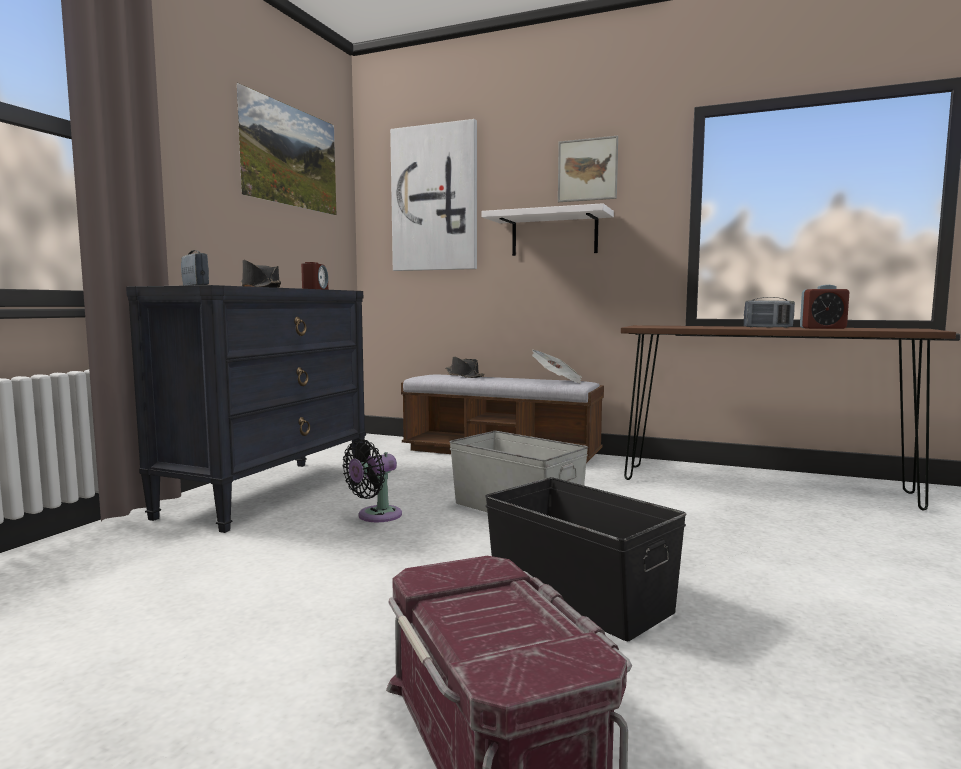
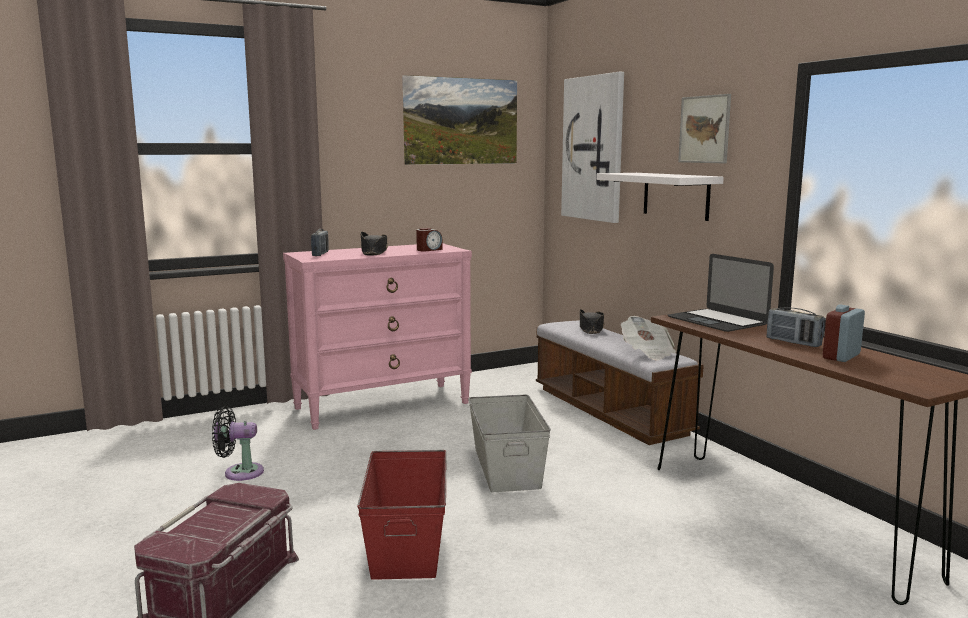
camera: 40 degrees right, 5 degrees up
(269, 492) = (383, 405): black dresser -> pink dresser
(375, 516) = (407, 444): black fan -> black fan (239, 472)
(579, 594) = (408, 542): black storage box -> red storage box
(671, 326) = (717, 320): none -> laptop
(822, 328) = (841, 356): alarm clock -> alarm clock turned 90 degrees clockwise

